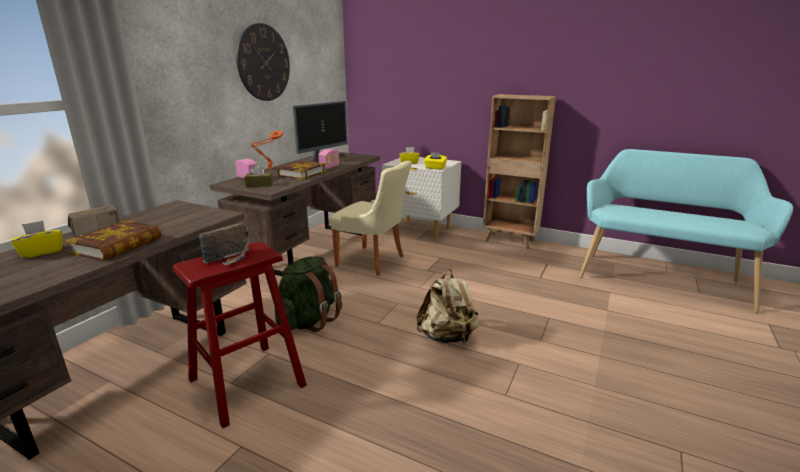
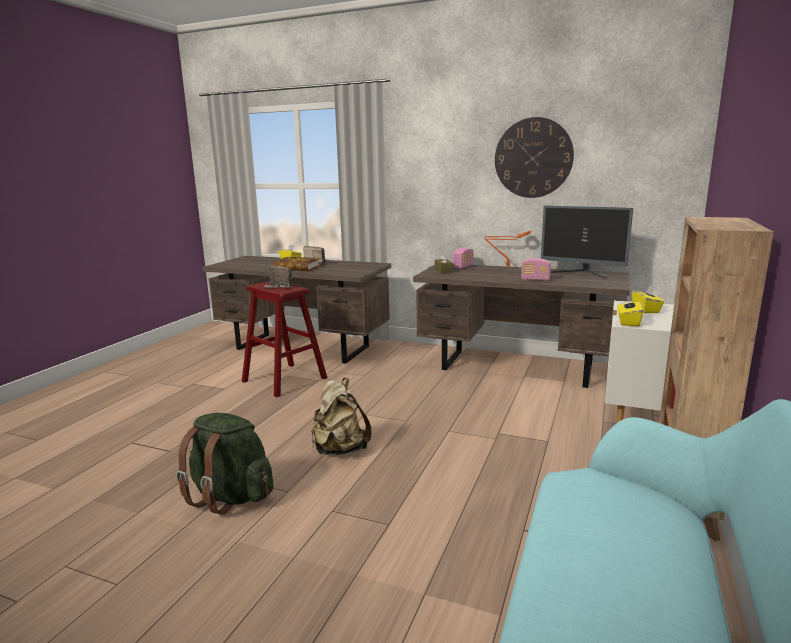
camera: 85 degrees right, 5 degrees down
(302, 173) = (496, 275): book -> none
(309, 321) = (365, 386): green backpack -> green backpack (230, 496)
(373, 261) = (505, 400): beige chair -> none

